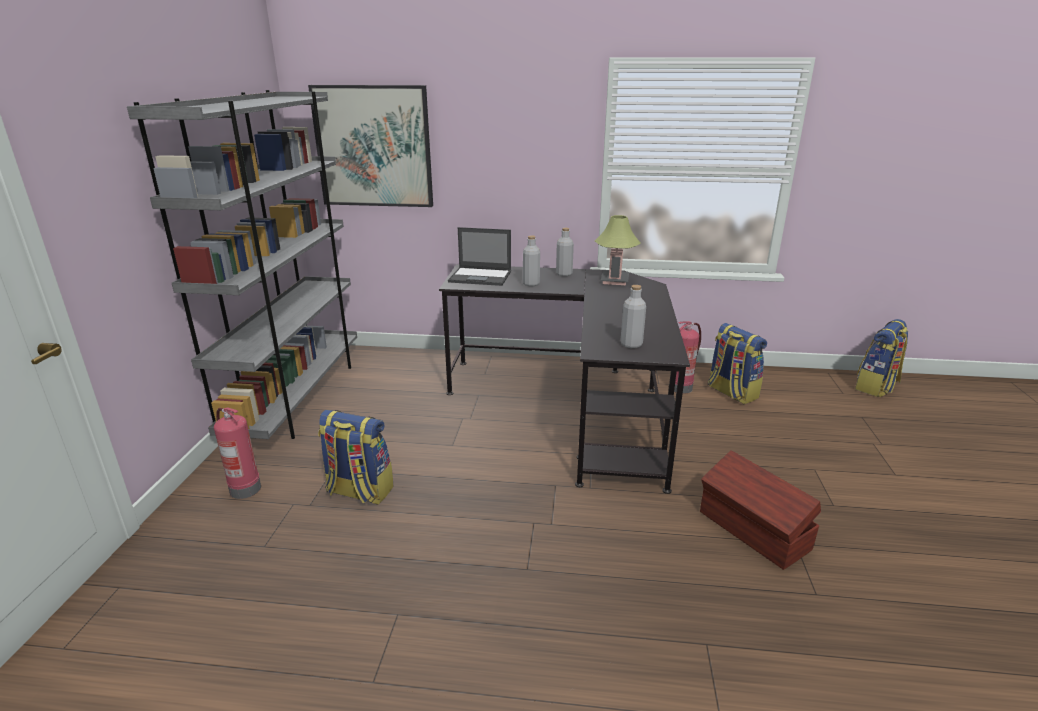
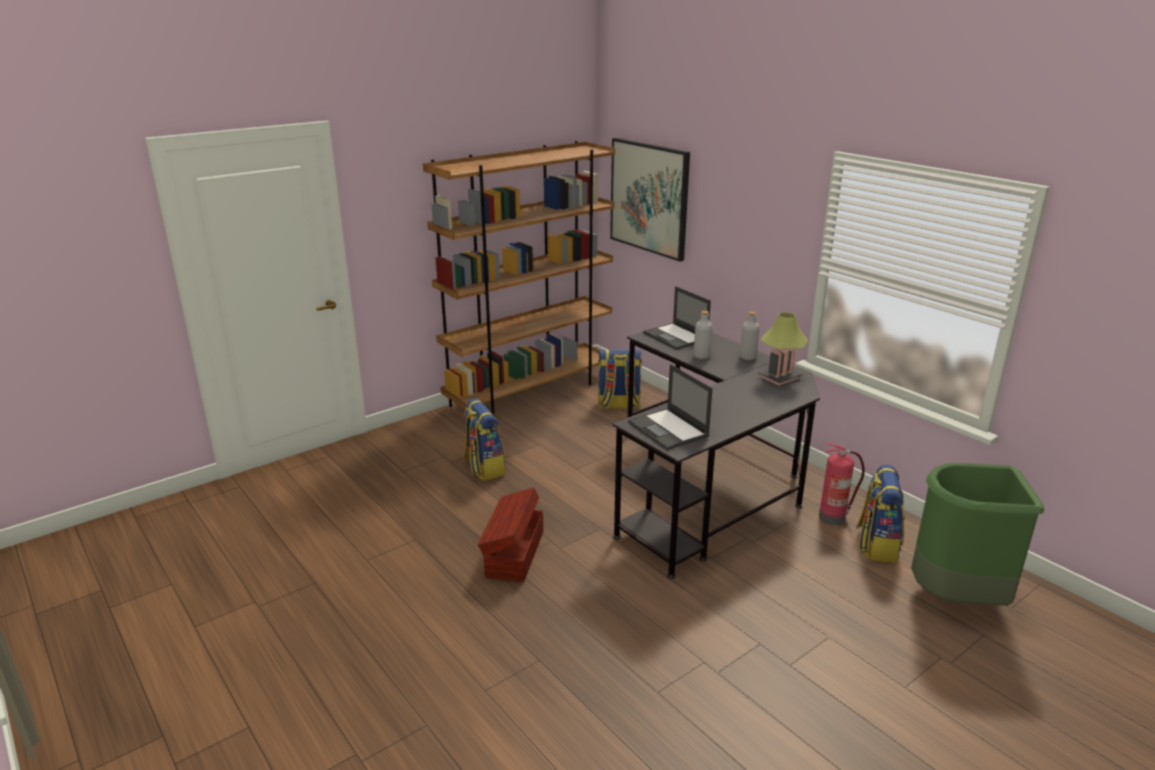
camera: 45 degrees right, 0 degrees up
(244, 489) = (432, 435): fire extinguisher -> none
(297, 397) = (530, 392): grey bookcase -> brown bookcase
(631, 344) = (669, 429): grey bottle -> laptop
(753, 531) = (686, 635): brown storage box -> brown storage box (513, 554)
(816, 402) = (957, 598): none -> green trash can
(876, 387) = (1074, 625): backpack -> backpack (618, 405)

